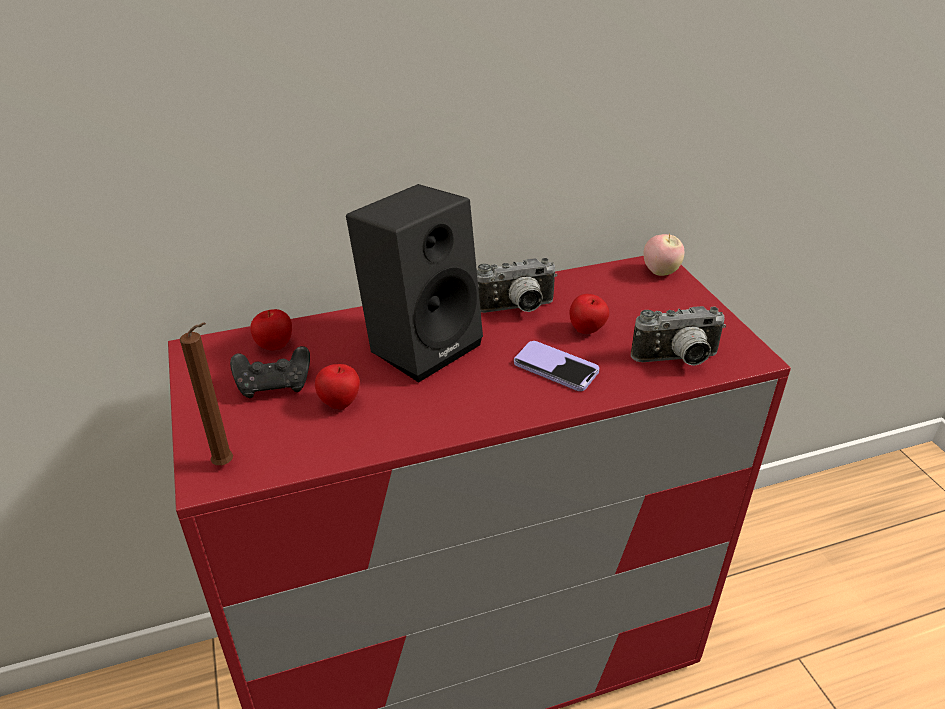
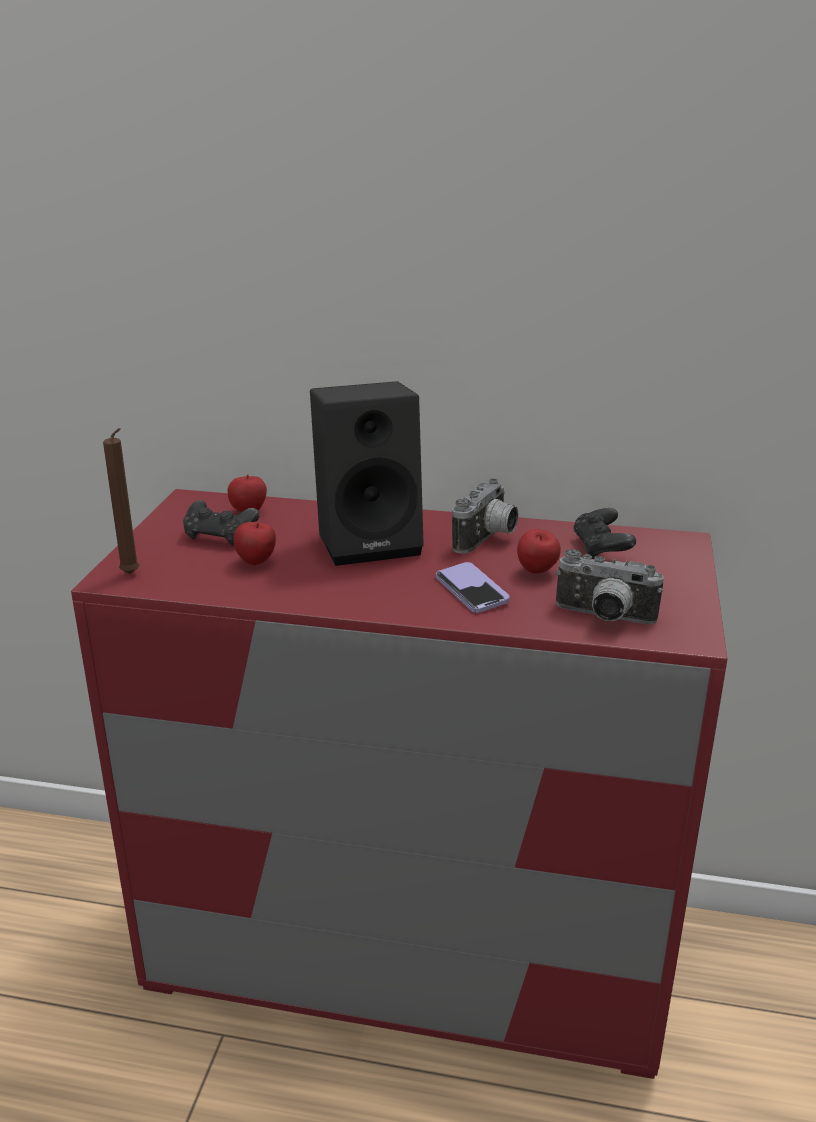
camera: 30 degrees right, 10 degrees down
(517, 309) = (488, 539): camera -> camera turned 75 degrees counterclockwise
(609, 291) = (601, 548): none -> black game controller
(660, 272) = (677, 547): apple -> none

